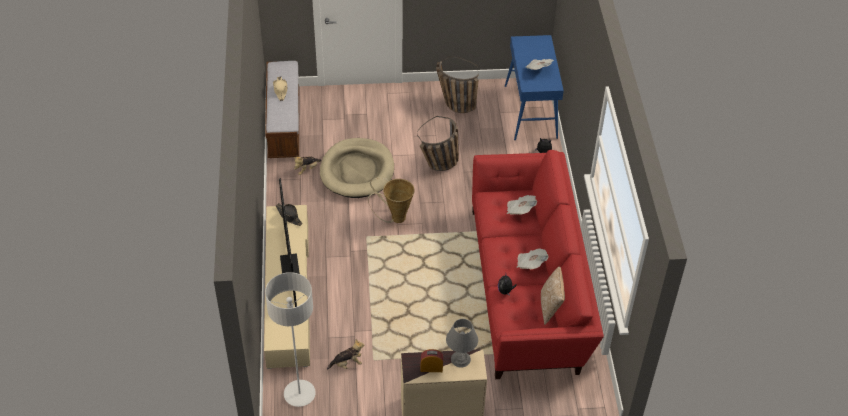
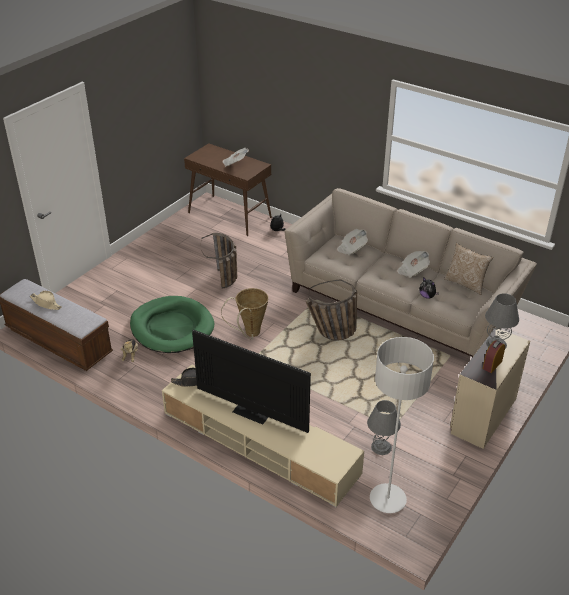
camera: 50 degrees left, 10 degrees down
(347, 363) = (381, 447): plush toy -> grey table lamp
(357, 171) = (172, 328): beige dog bed -> green dog bed
(453, 104) = (171, 243): basket -> basket (332, 335)
(528, 288) = (401, 305): red sofa -> beige sofa
(531, 112) = (230, 215): blue console table -> brown console table

